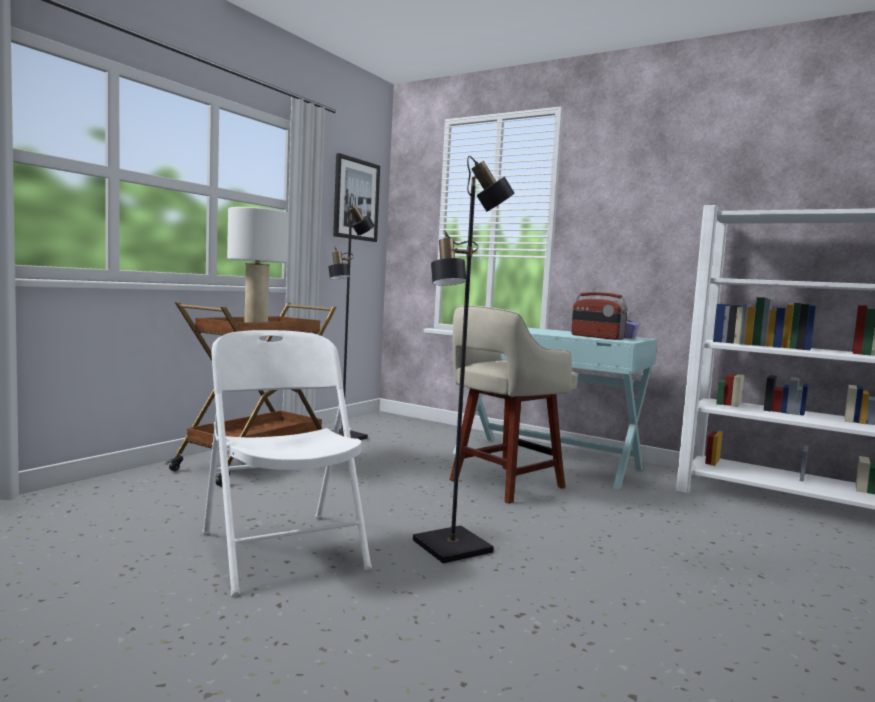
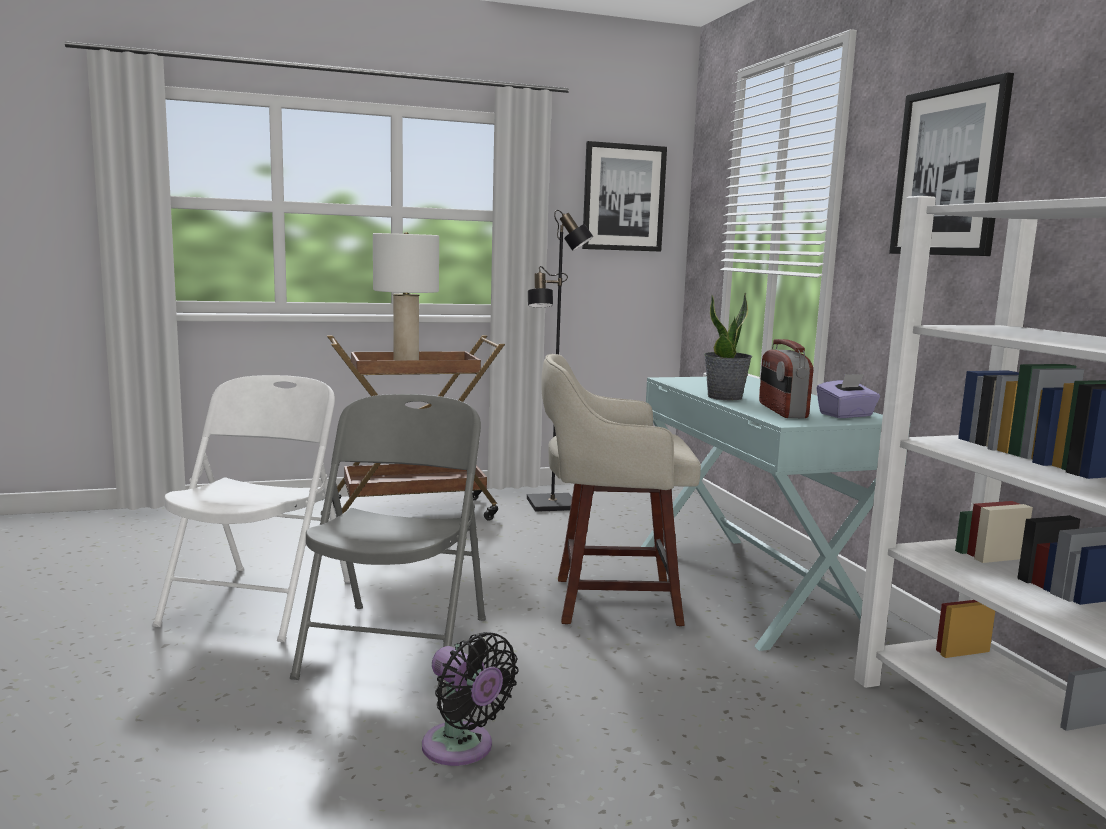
camera: 40 degrees right, 5 degrees up
(451, 546) = (396, 647): black floor lamp -> grey chair
(544, 333) = (725, 397): none -> potted plant
(617, 585) = (462, 749): none -> black fan
(652, 196) = (949, 171): none -> picture

